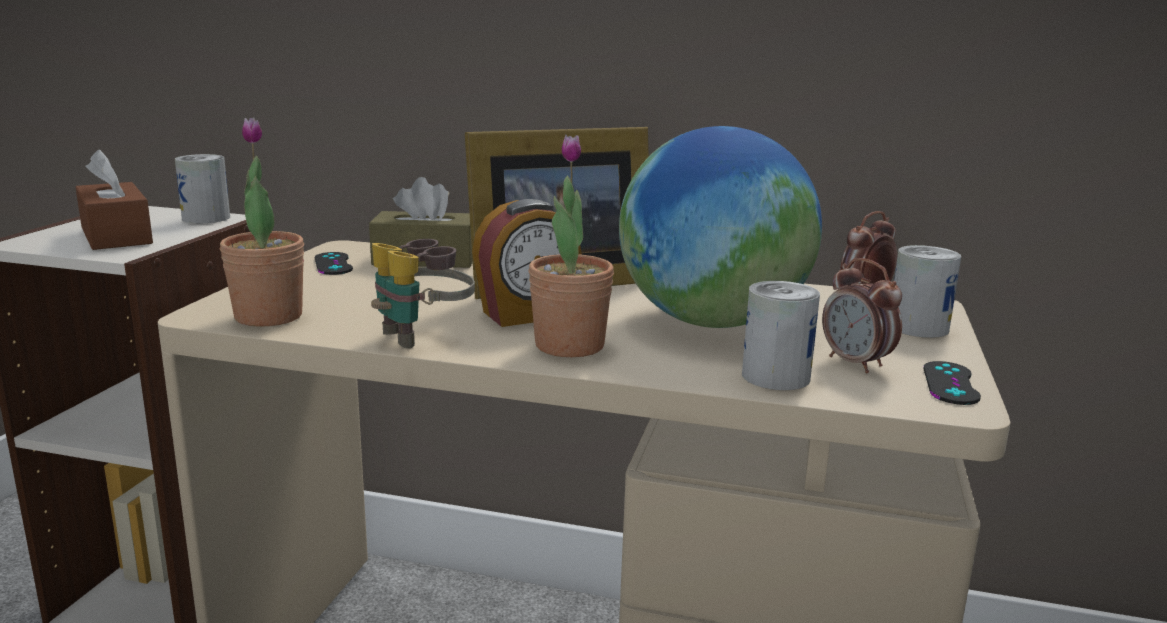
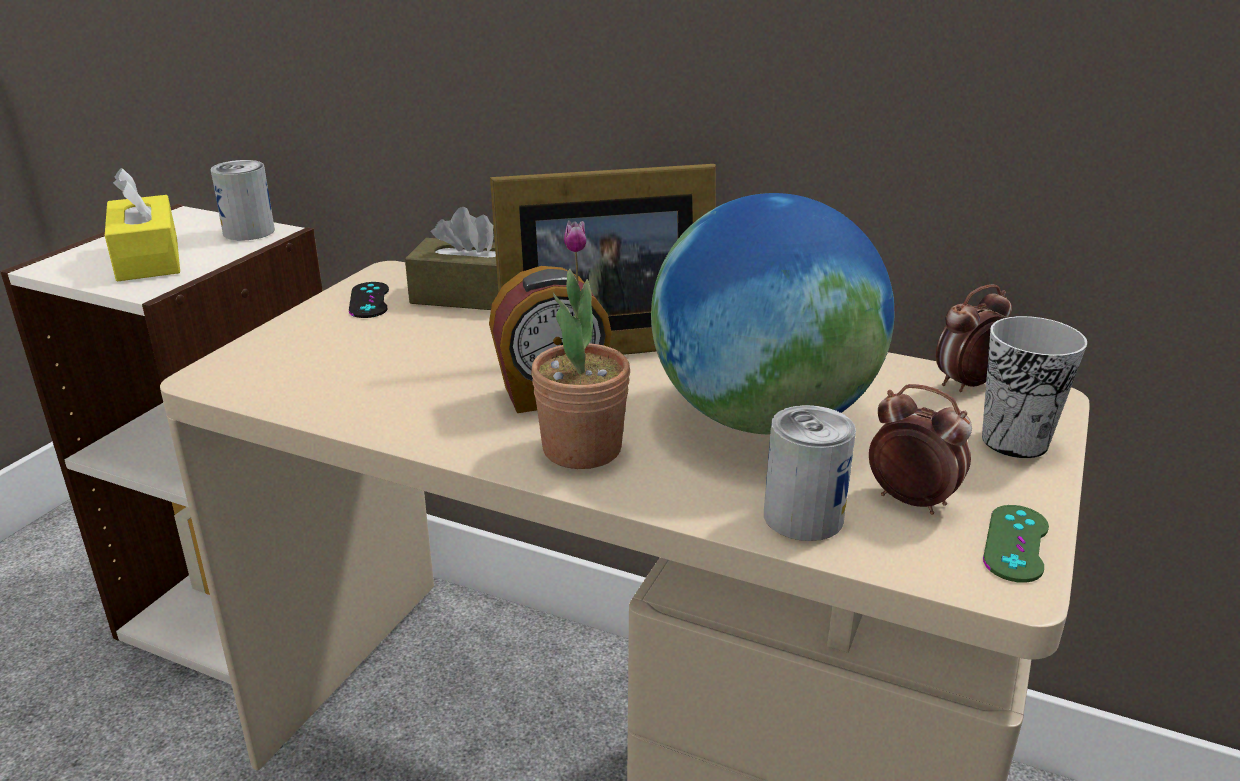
camera: 10 degrees right, 10 degrees up
(116, 235) = (148, 258): brown tissue box -> yellow tissue box
(268, 316) = (274, 383): potted plant -> none
(422, 336) = (425, 423): binoculars -> none
(856, 363) = (910, 501): alarm clock -> alarm clock turned 150 degrees clockwise
(918, 327) = (1014, 441): can -> cup
(950, 383) = (1016, 543): black game controller -> green game controller

